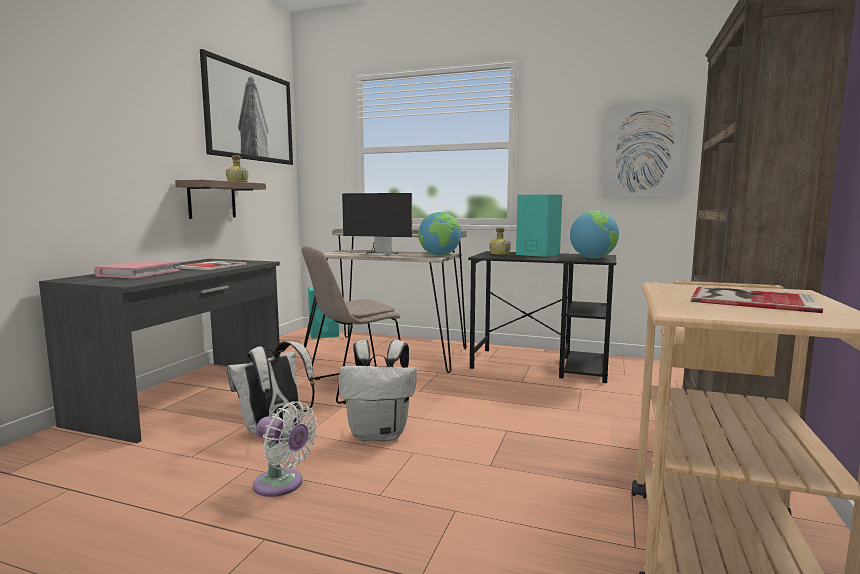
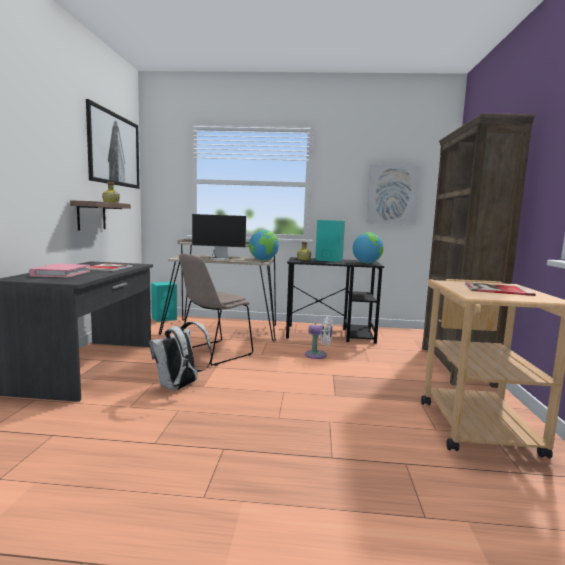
camera: 15 degrees left, 0 degrees up
(282, 485) = (210, 418): white fan -> white fan (318, 355)
(380, 434) = (254, 383): white backpack -> none

